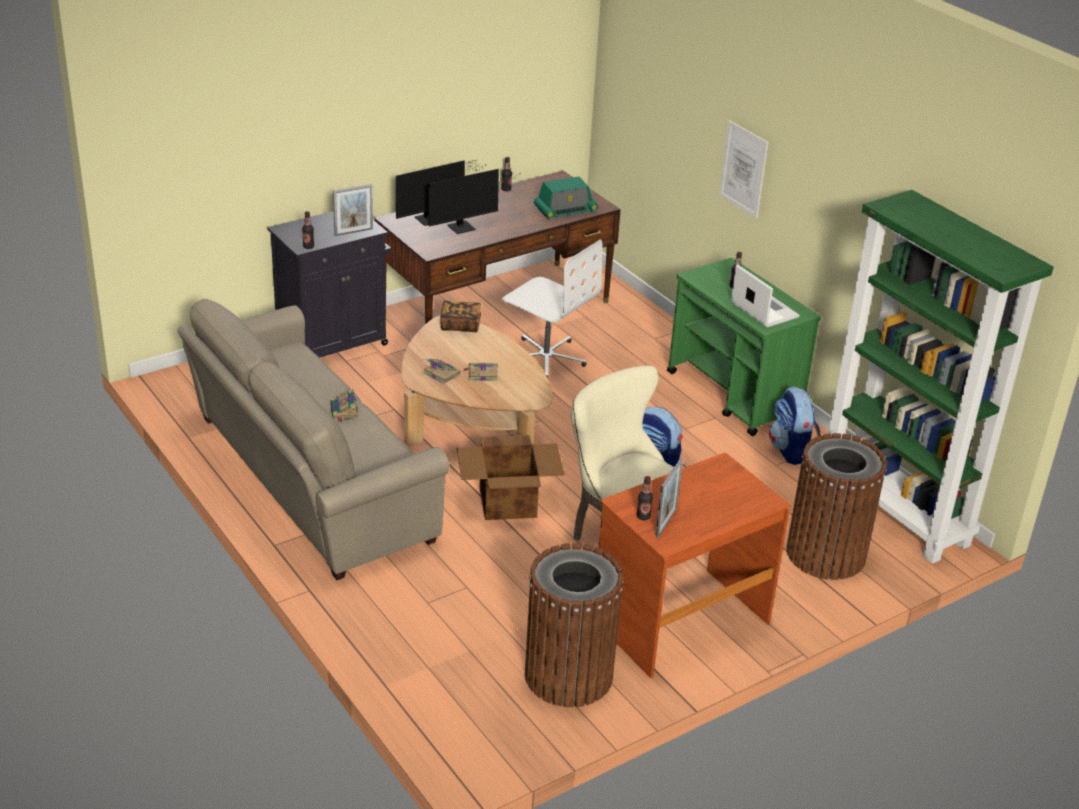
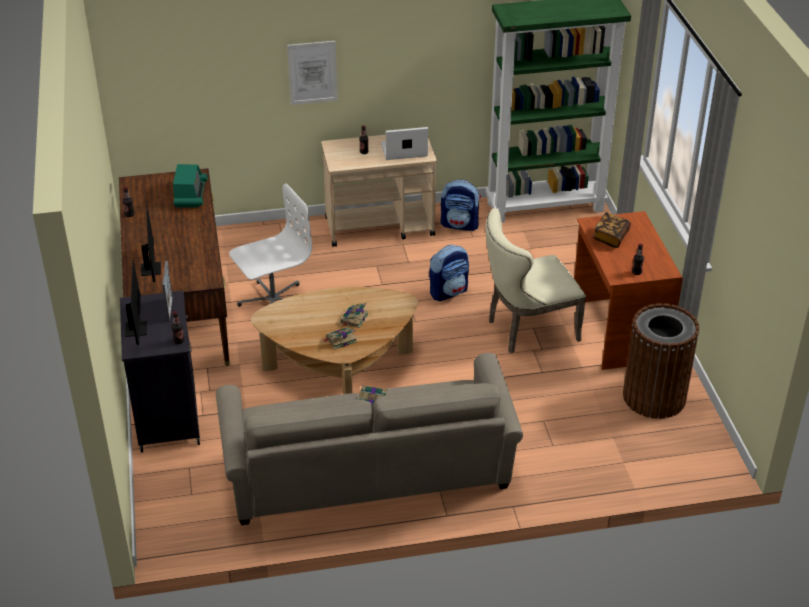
camera: 65 degrees left, 5 degrees up
(460, 325) = (274, 311): book -> book (610, 237)
(465, 227) = (180, 252): monitor -> monitor (137, 326)
(509, 502) = (453, 373): cardboard box -> none
(666, 523) = (646, 265): picture frame -> none
(734, 395) = (380, 226): green cart -> beige cart
(825, 554) = (576, 249): brown trash can -> none

